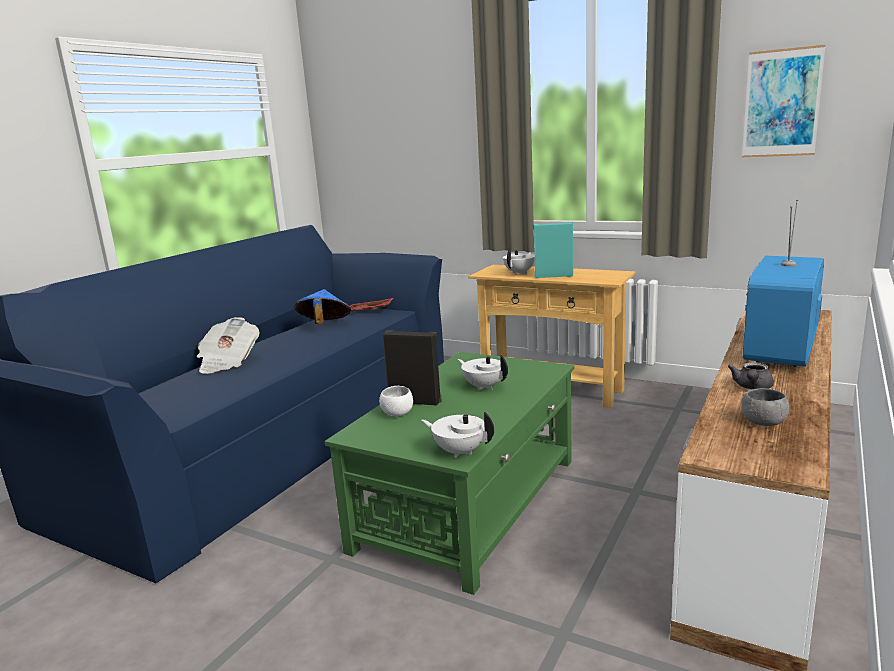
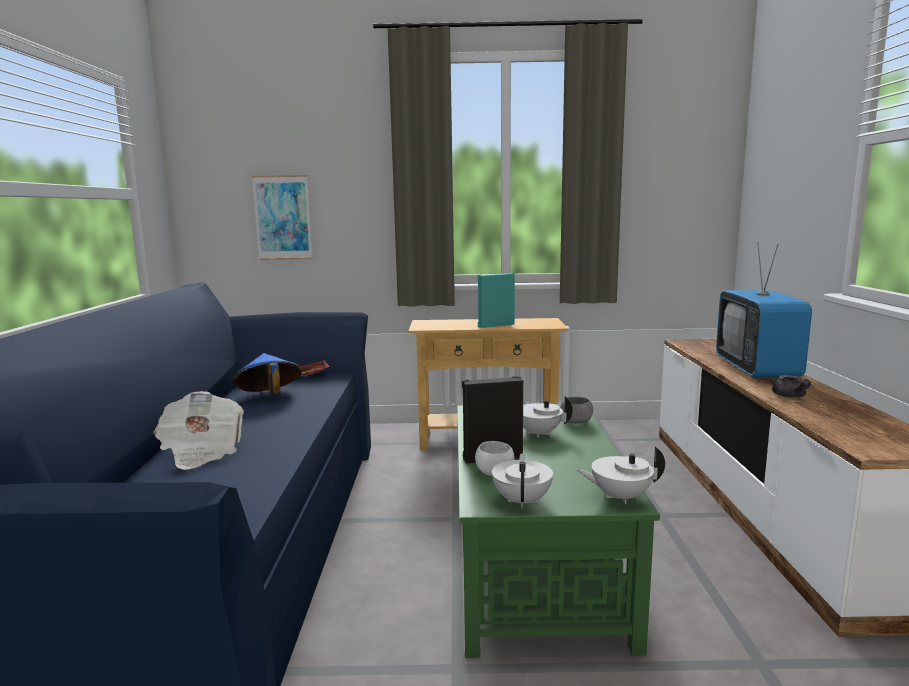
camera: 30 degrees left, 5 degrees down
(520, 273) = (457, 325): white teapot -> white teapot (522, 501)
(763, 422) = (849, 420): grey bowl -> grey bowl (576, 422)
(781, 103) = (665, 173): picture -> picture (283, 218)

